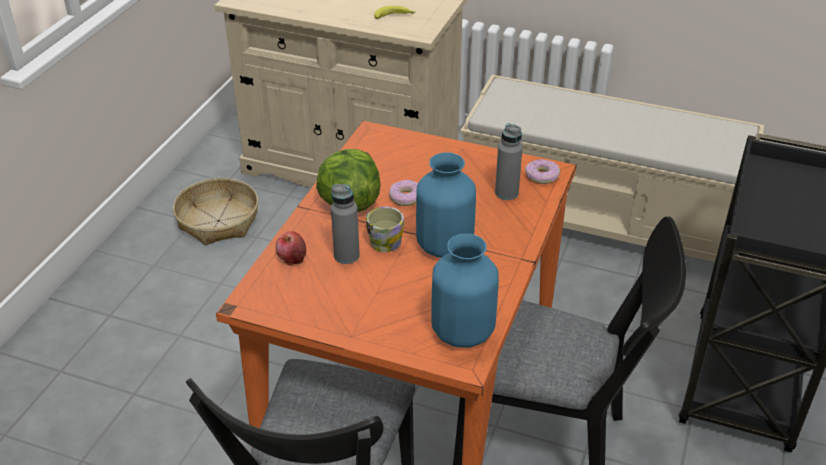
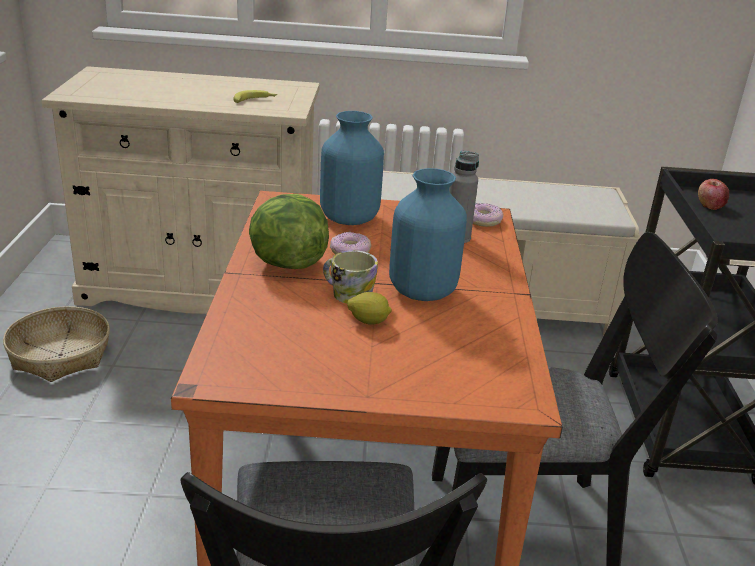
camera: 20 degrees left, 10 degrees down
(291, 258) = (245, 324): apple -> apple (709, 205)
(346, 255) = (313, 313): grey bottle -> none
(385, 270) = (368, 321): none -> lemon
(463, 332) = (501, 371): blue vase -> blue vase (350, 218)

